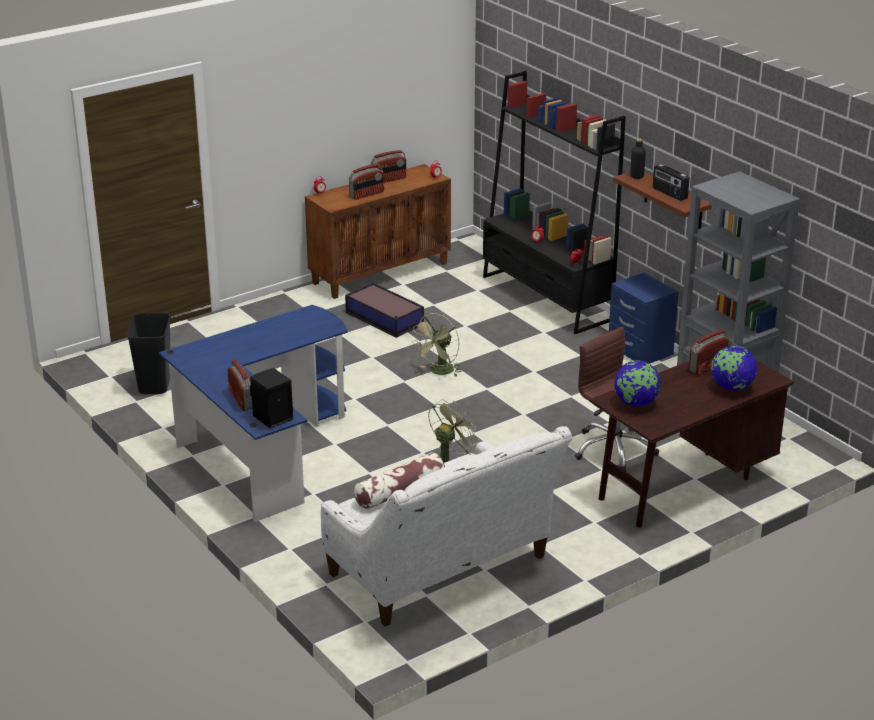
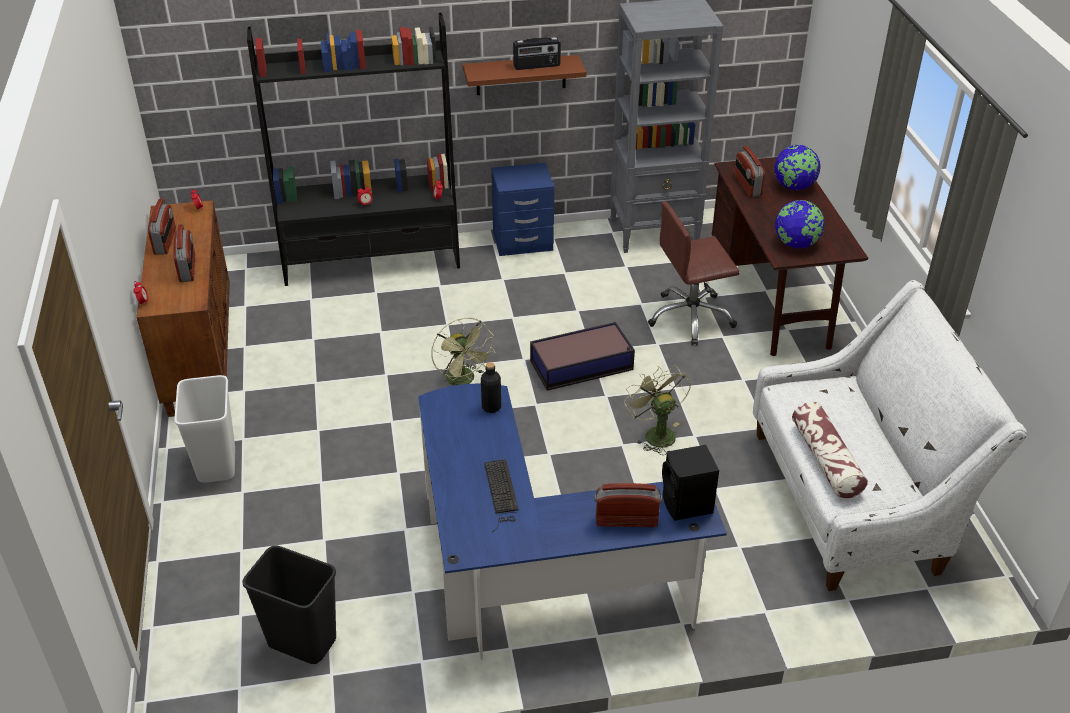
camera: 65 degrees left, 10 degrees up
(238, 353) = (501, 493): none -> keyboard
(282, 312) = (216, 464): none -> white trash can
(385, 319) = (312, 384): storage box -> storage box (583, 365)
(637, 176) = (480, 69): black bottle -> black bottle (491, 407)

